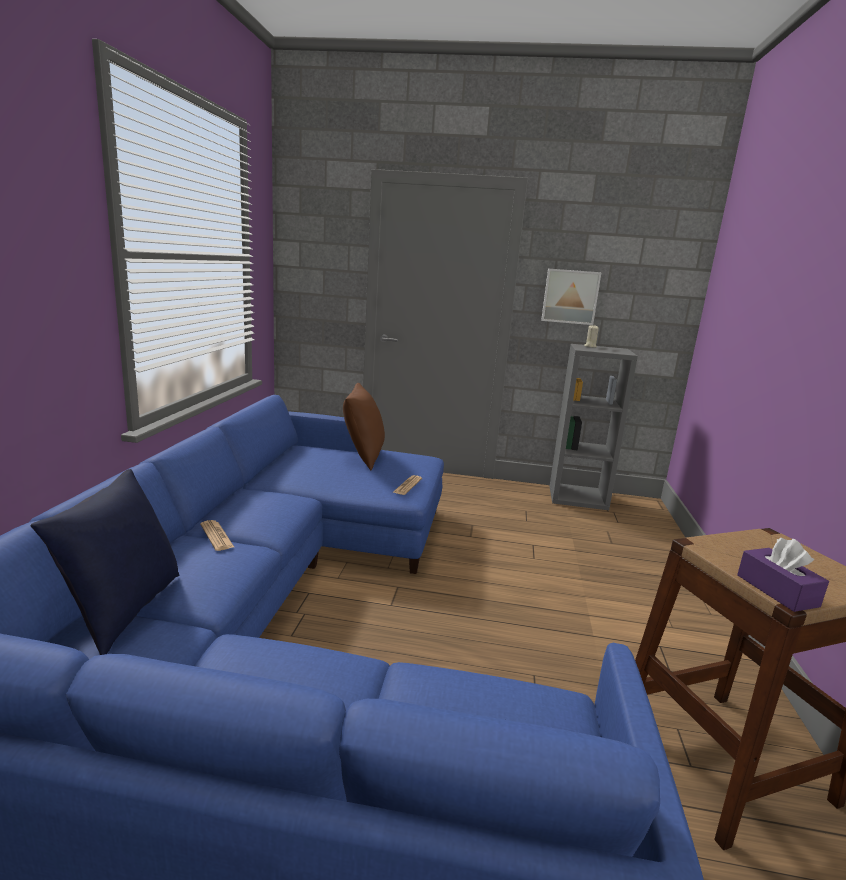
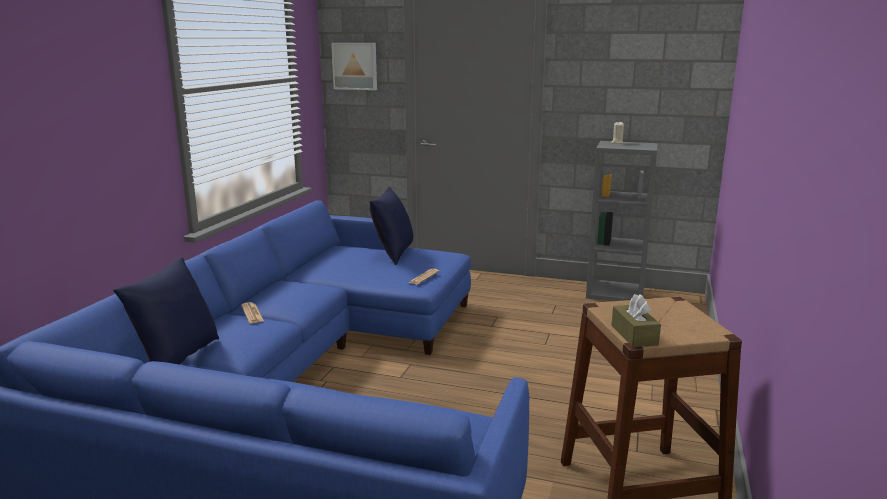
camera: 10 degrees right, 0 degrees up
(363, 457) = (392, 254): brown pillow -> blue pillow
(570, 296) = (597, 95): picture -> picture (355, 66)
(777, 590) = (634, 335): purple tissue box -> brown tissue box

